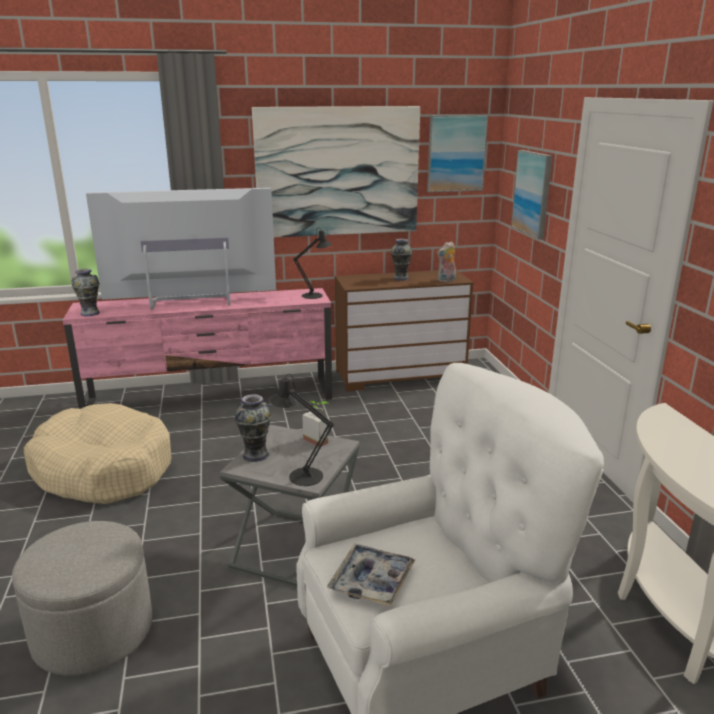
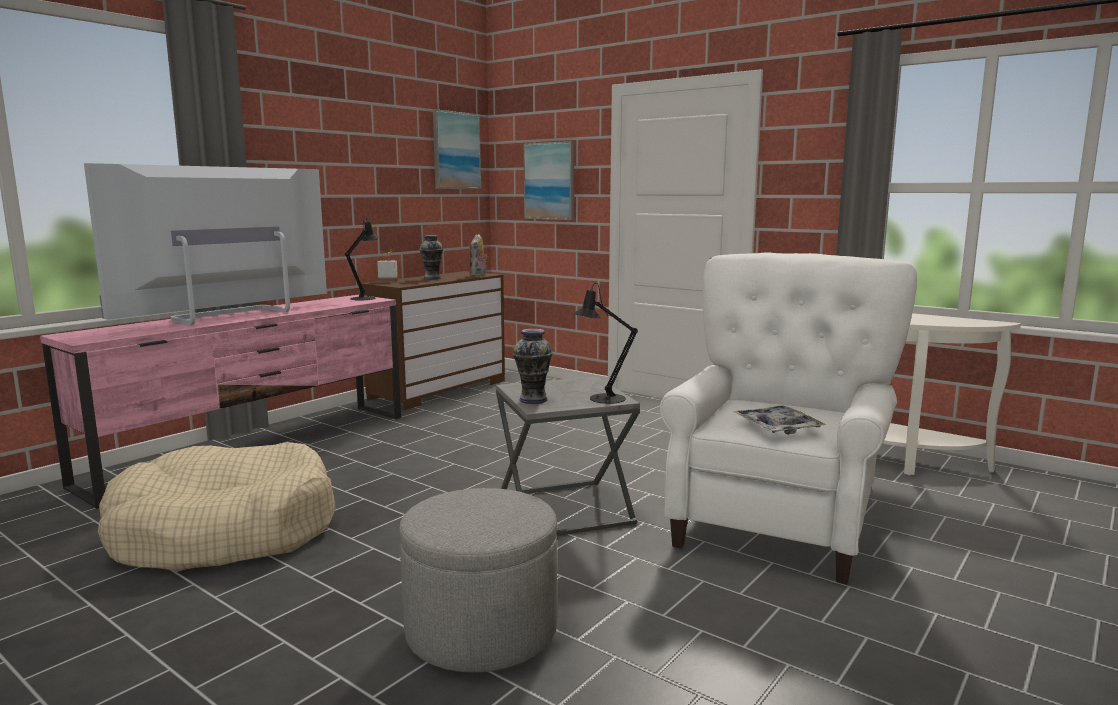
camera: 40 degrees left, 10 degrees down
(90, 313) = (103, 337): vase -> none
(319, 439) = (563, 382): potted plant -> potted plant (389, 281)
(338, 172) = (355, 163): picture -> none

